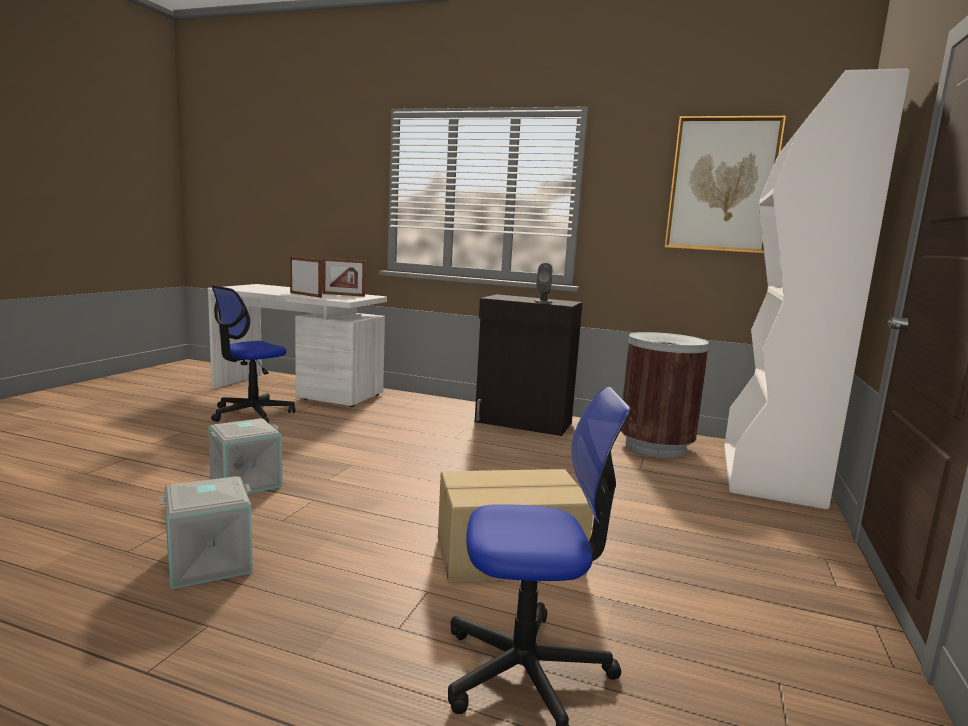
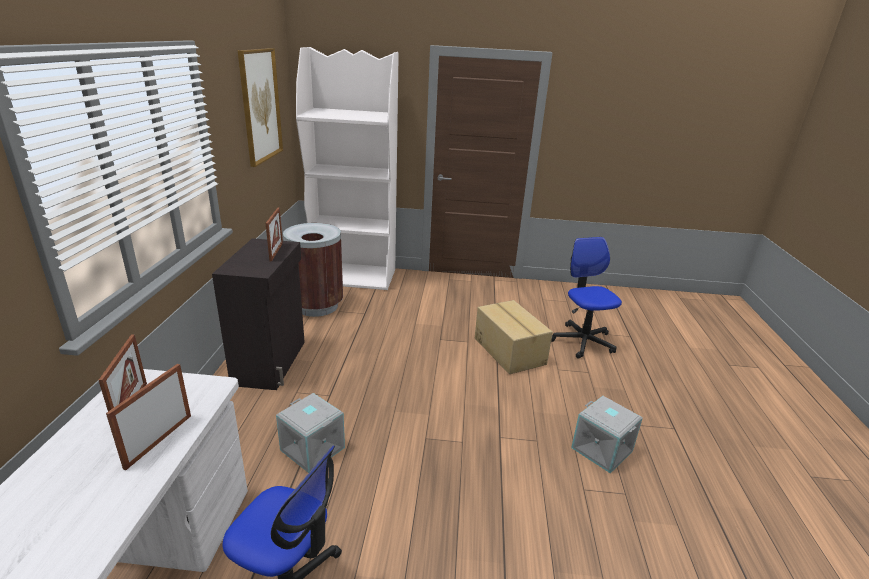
camera: 105 degrees left, 15 degrees up
(246, 482) = (496, 487): grey storage box -> grey storage box (311, 449)
(543, 302) = (276, 251): grey speaker -> picture frame

